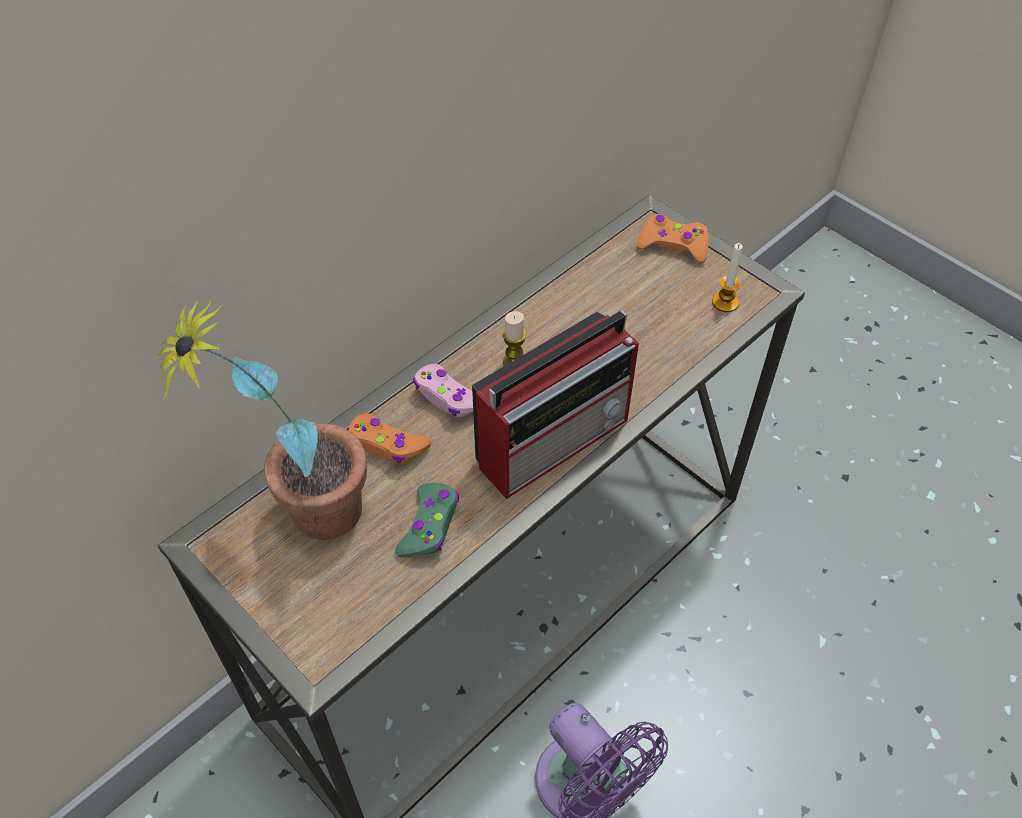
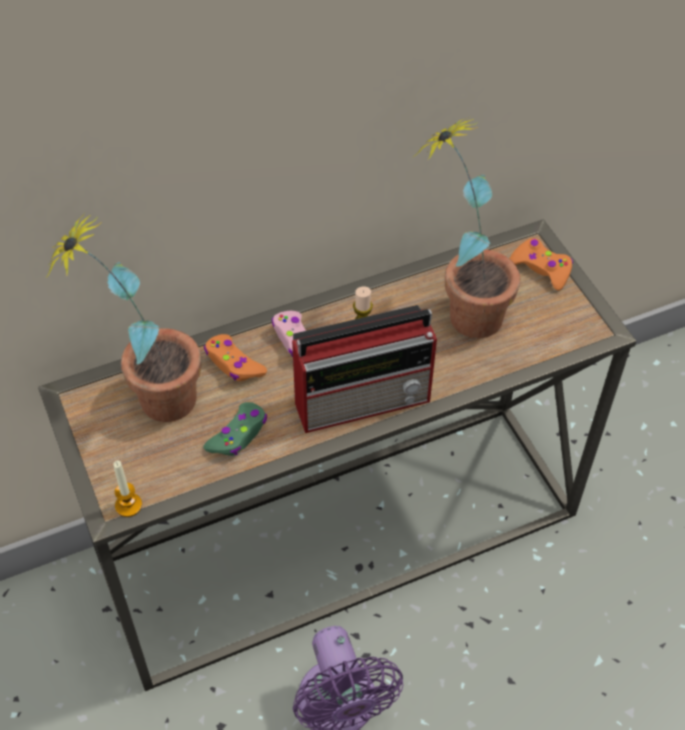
camera: 20 degrees right, 0 degrees up
(611, 310) = (461, 309): none -> potted plant
(725, 302) = (562, 329): candle -> candle (128, 505)

